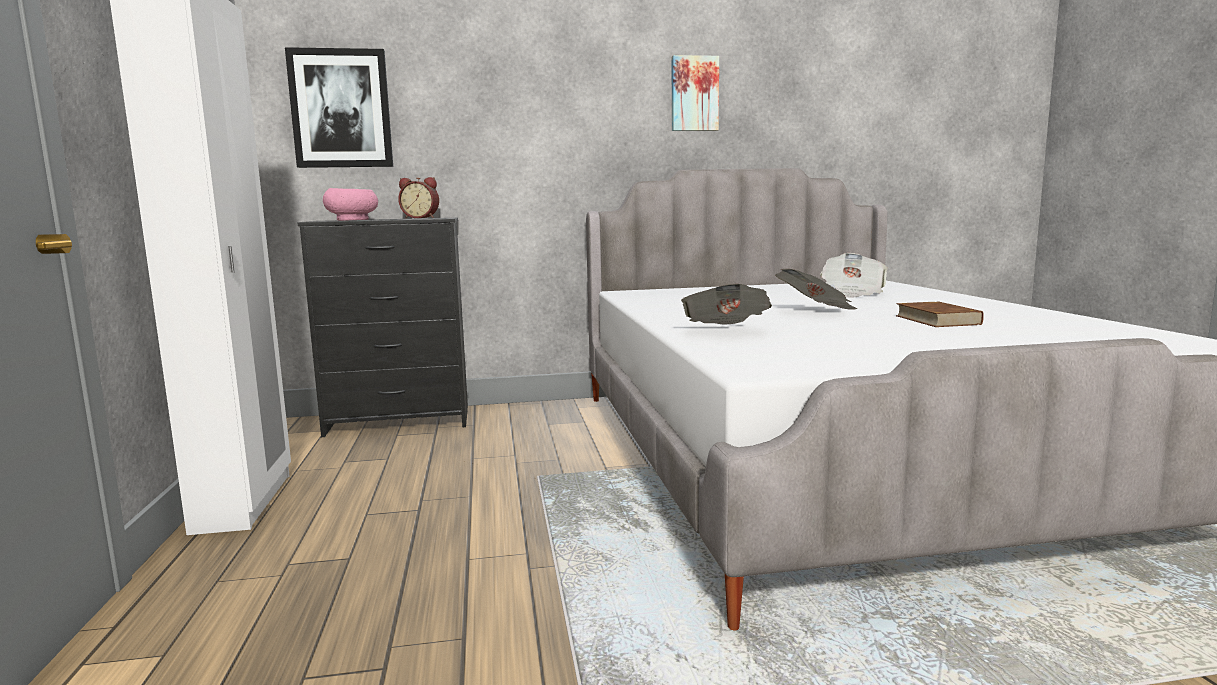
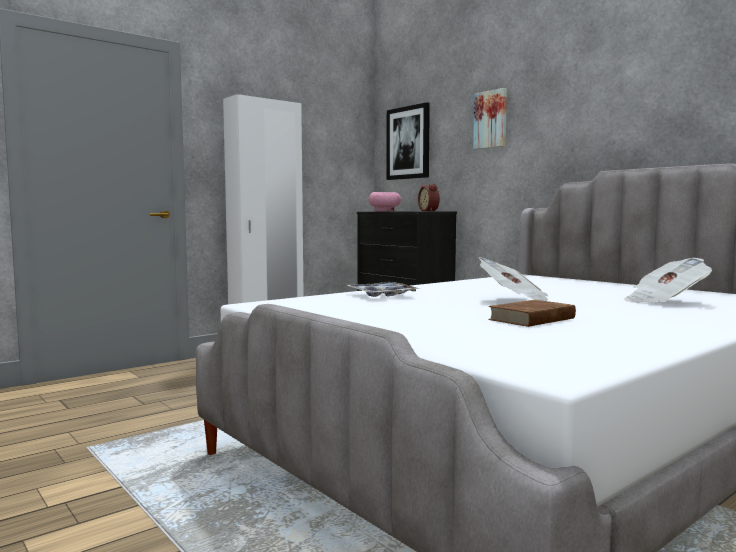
camera: 60 degrees right, 5 degrees down
(694, 94) = (632, 98): picture -> picture (491, 119)
(725, 331) = (382, 295): newspaper -> tray

